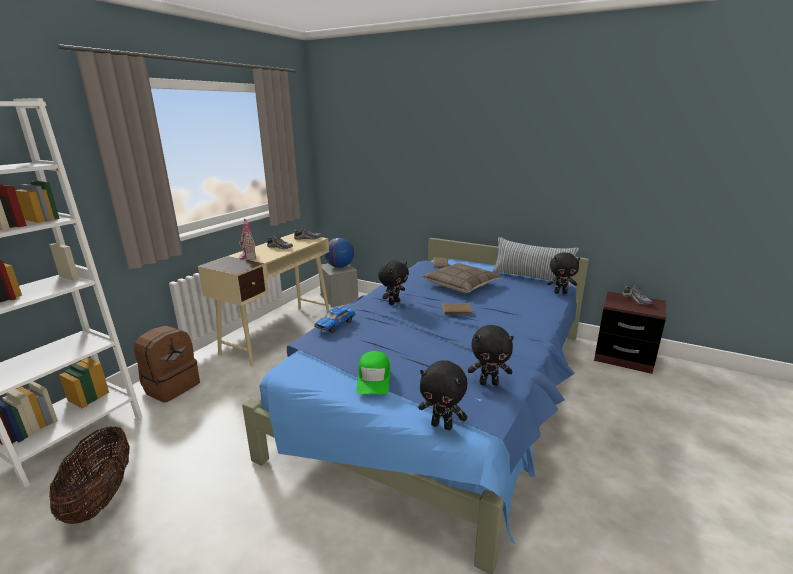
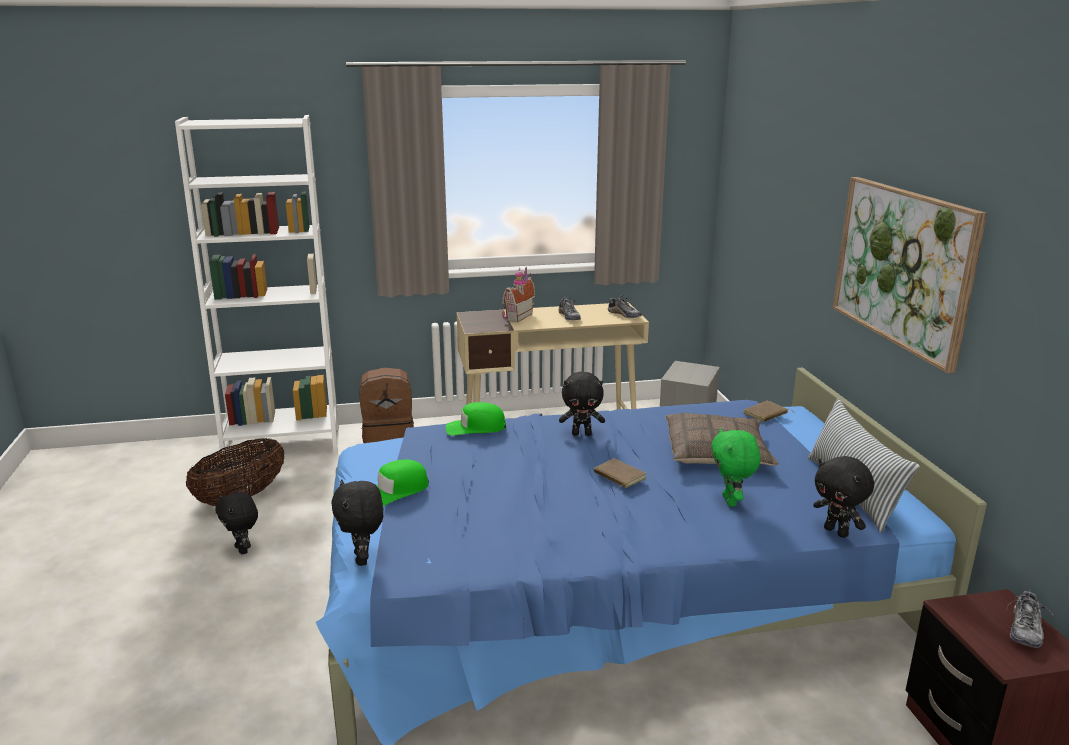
camera: 50 degrees right, 0 degrees up
(336, 324) = (475, 427): toy car -> green cap
(339, 267) = (695, 373): globe -> none
(489, 383) = (469, 556): black plush toy -> black plush toy (243, 549)
(504, 164) = (903, 267): none -> picture
(511, 299) = (731, 501): none -> green plush toy

